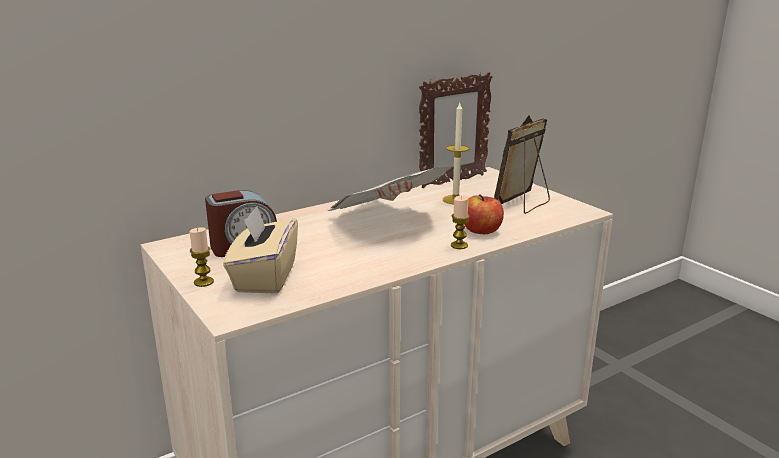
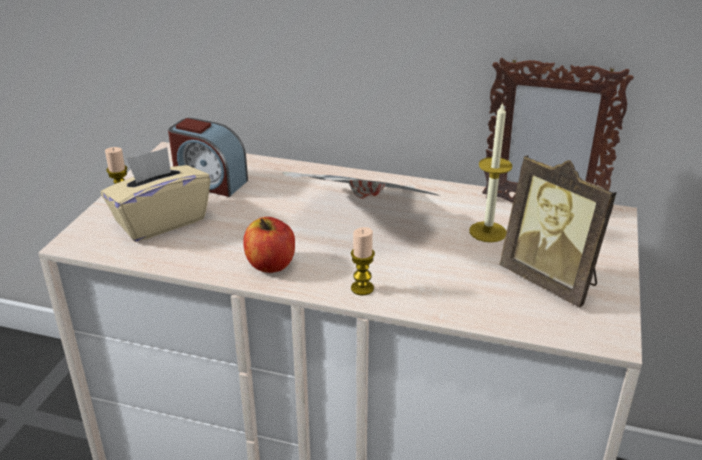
camera: 50 degrees right, 10 degrees up
(481, 231) = (423, 285): apple -> apple (271, 264)
(523, 204) = (551, 281): picture frame -> picture frame turned 135 degrees counterclockwise

